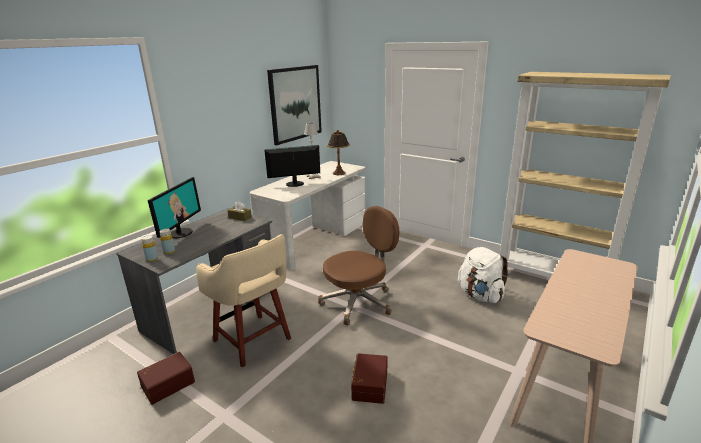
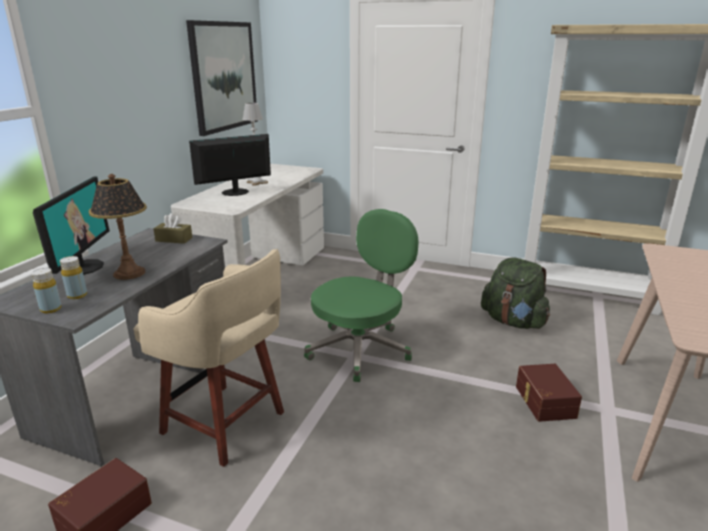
camera: 15 degrees left, 0 degrees up
(339, 173) = (291, 177): table lamp -> table lamp (130, 273)
(359, 302) = (361, 349): brown office chair -> green office chair
(368, 385) = (426, 460): brown storage box -> brown storage box (543, 402)
(480, 295) = (513, 322): white backpack -> green backpack

